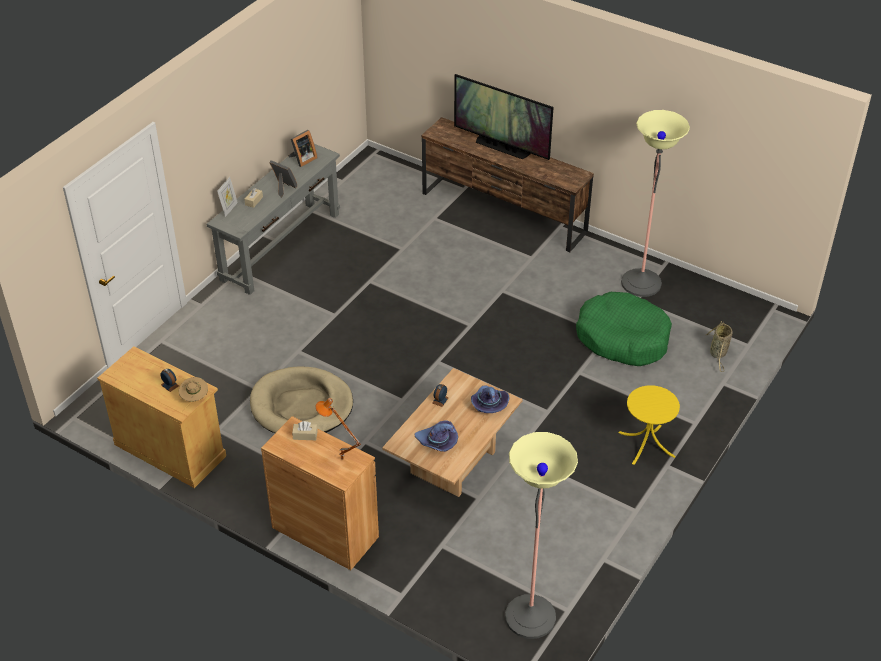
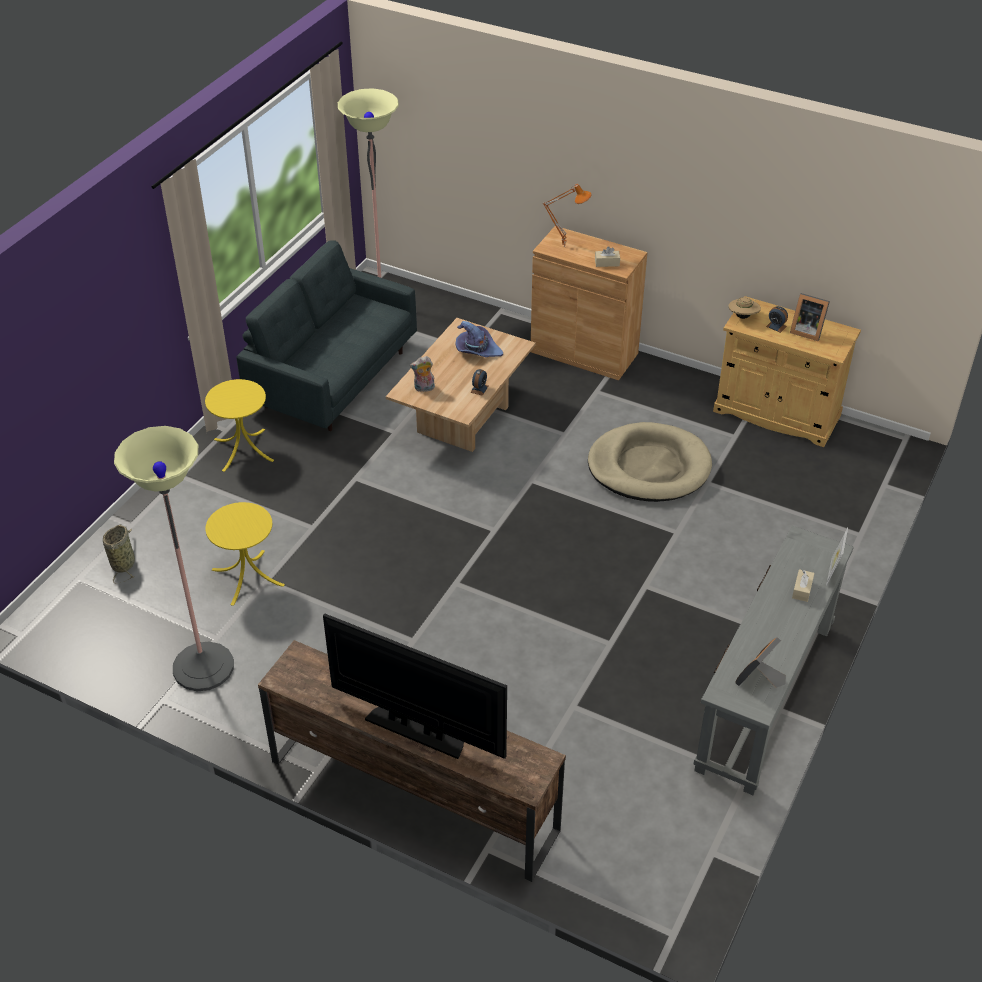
camera: 175 degrees right, 0 degrees up
(283, 188) = (766, 617): picture frame -> picture frame (806, 331)
(488, 403) = (424, 388): purple hat -> plush toy
(574, 517) = (334, 378): none -> grey sofa
(622, 338) = (247, 577): green dog bed -> yellow side table

